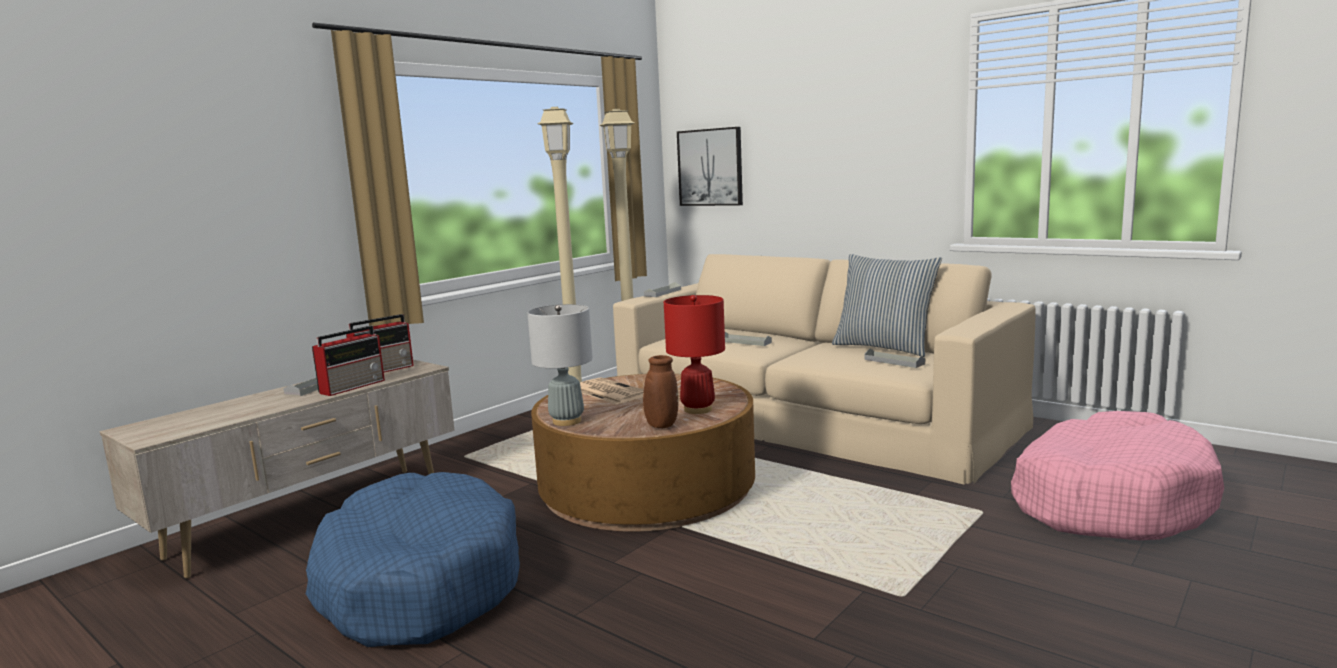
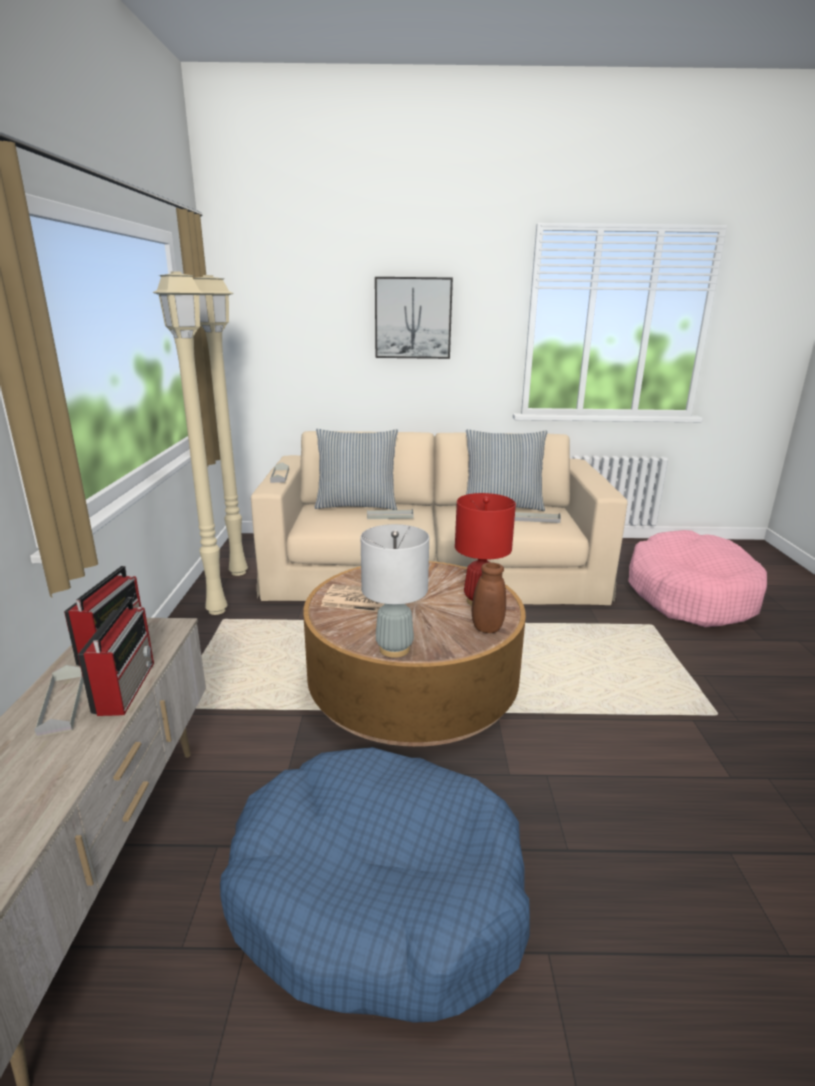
camera: 40 degrees left, 10 degrees up
(710, 167) = (273, 340): picture -> picture (413, 318)
(734, 331) = (357, 505): none -> pillow

